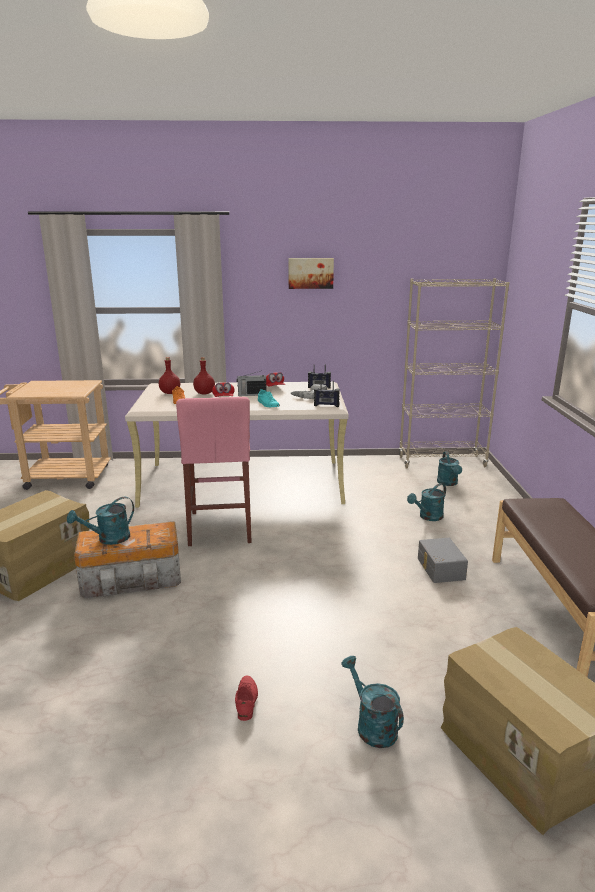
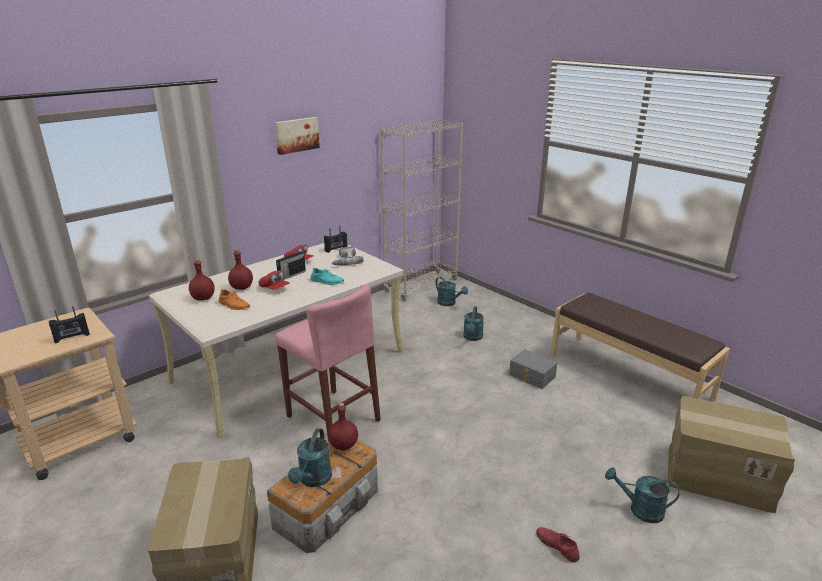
camera: 40 degrees left, 5 degrees up
(159, 529) = (344, 445): none -> red bottle
(326, 405) = (377, 267): radio -> radio (72, 337)

